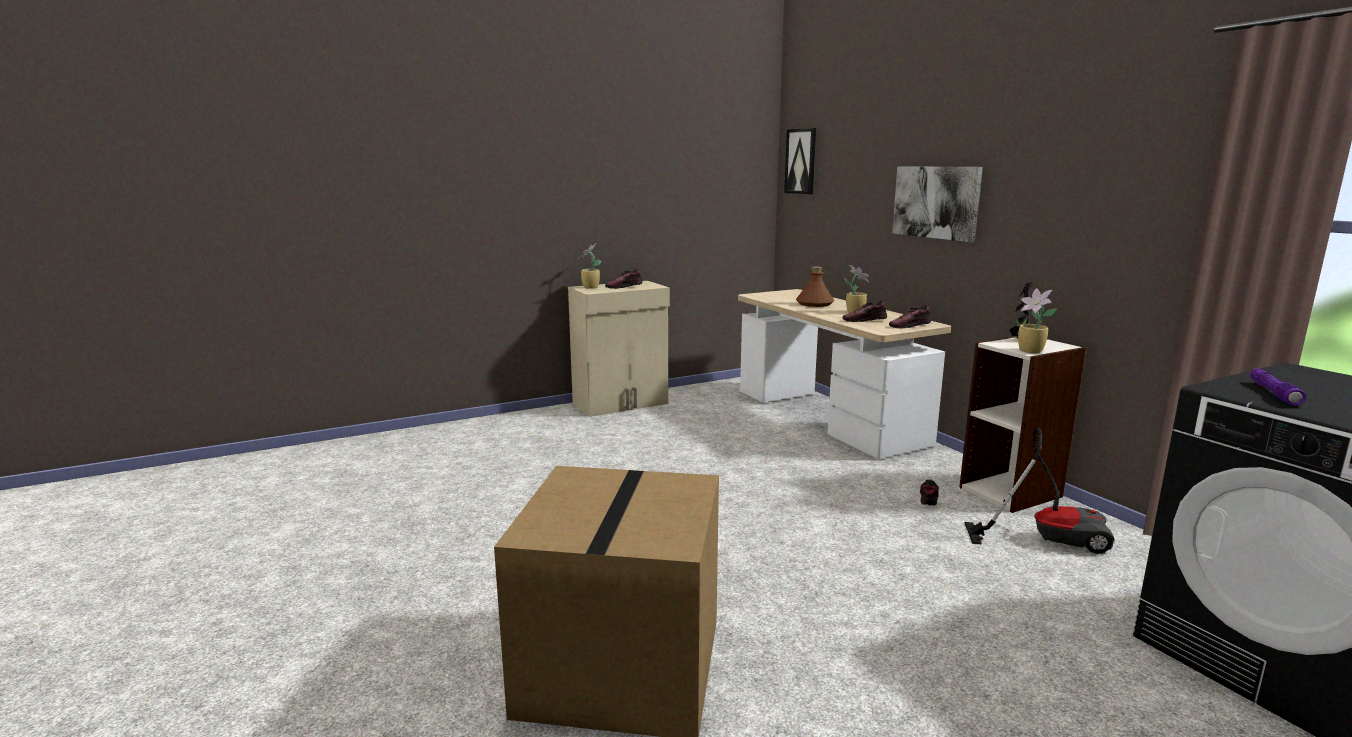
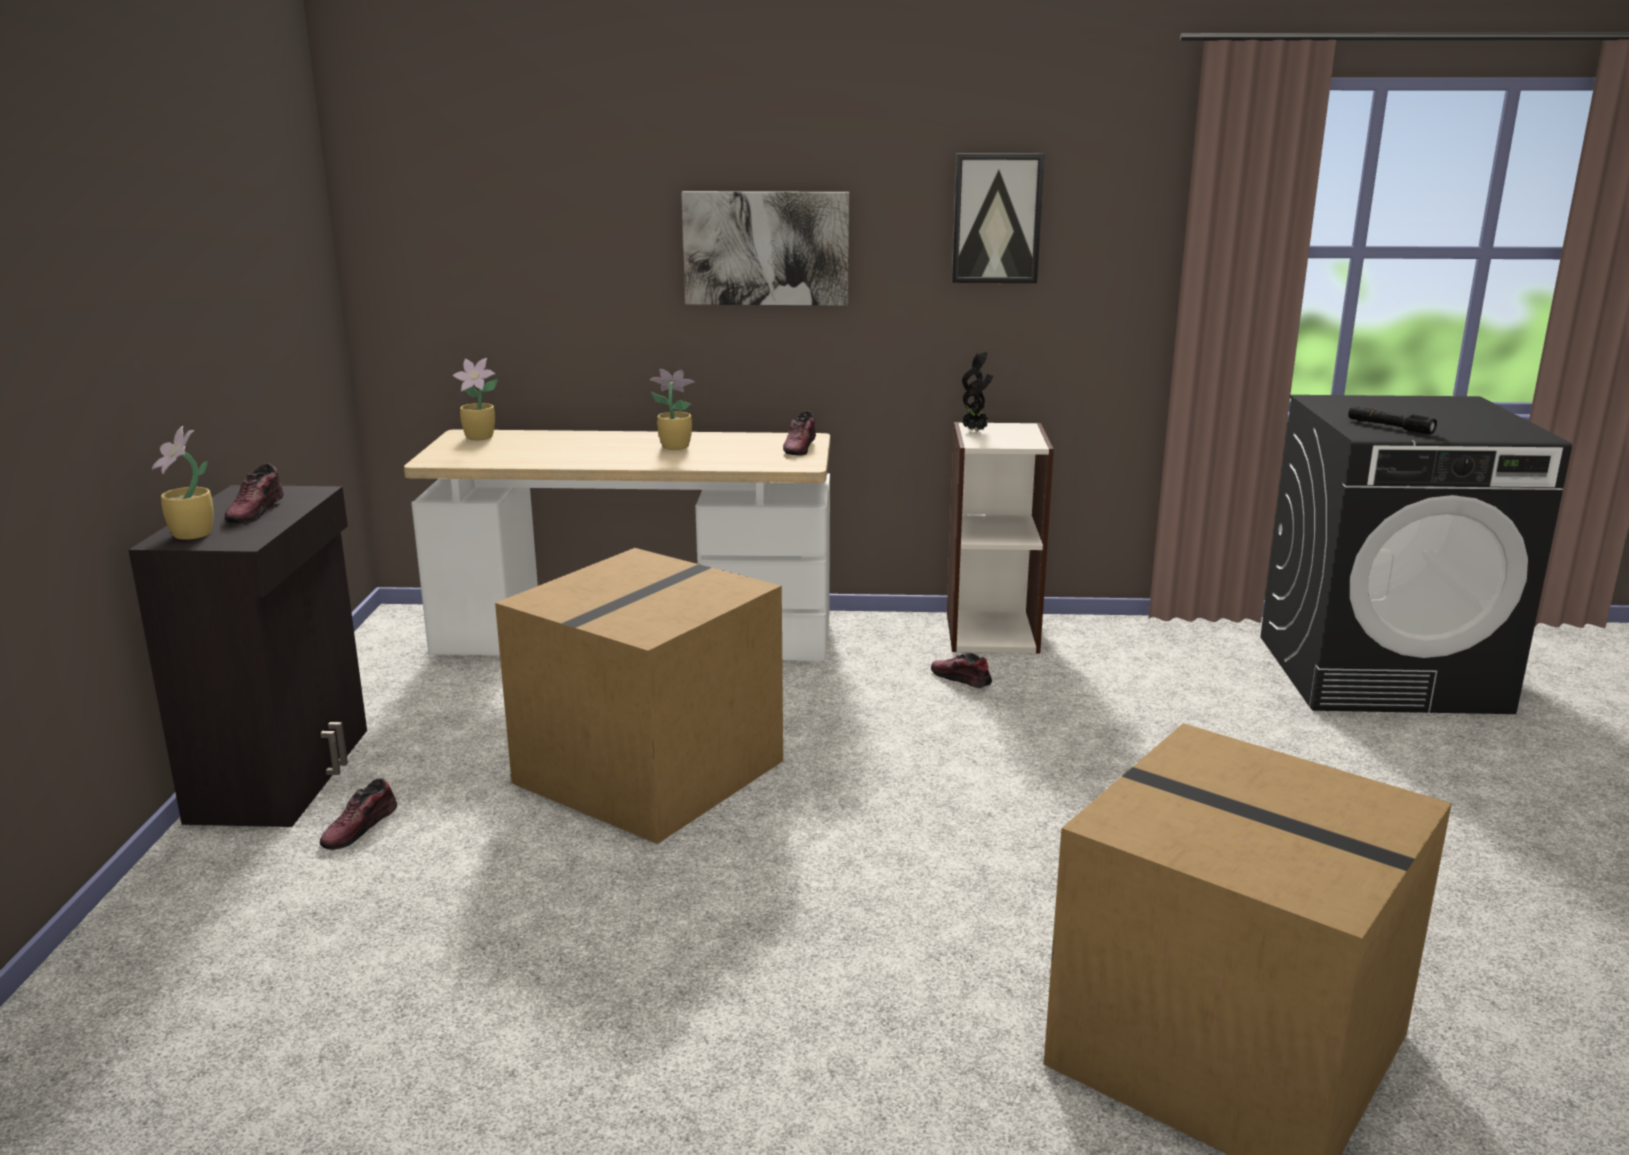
camera: 60 degrees left, 5 degrees up
(621, 404) = (285, 773): beige cabinet -> black cabinet
(709, 455) = (649, 769): none -> cardboard box
(801, 161) = (408, 181): picture -> picture (996, 218)
(815, 304) = (578, 449): brown bottle -> none
(864, 320) = (731, 456): shoe -> shoe (360, 828)
(1031, 351) = (1031, 442): potted plant -> potted plant (480, 437)
(1047, 538) = (1109, 662): vacuum cleaner -> none
(1273, 393) = (1389, 427): purple flashlight -> black flashlight

